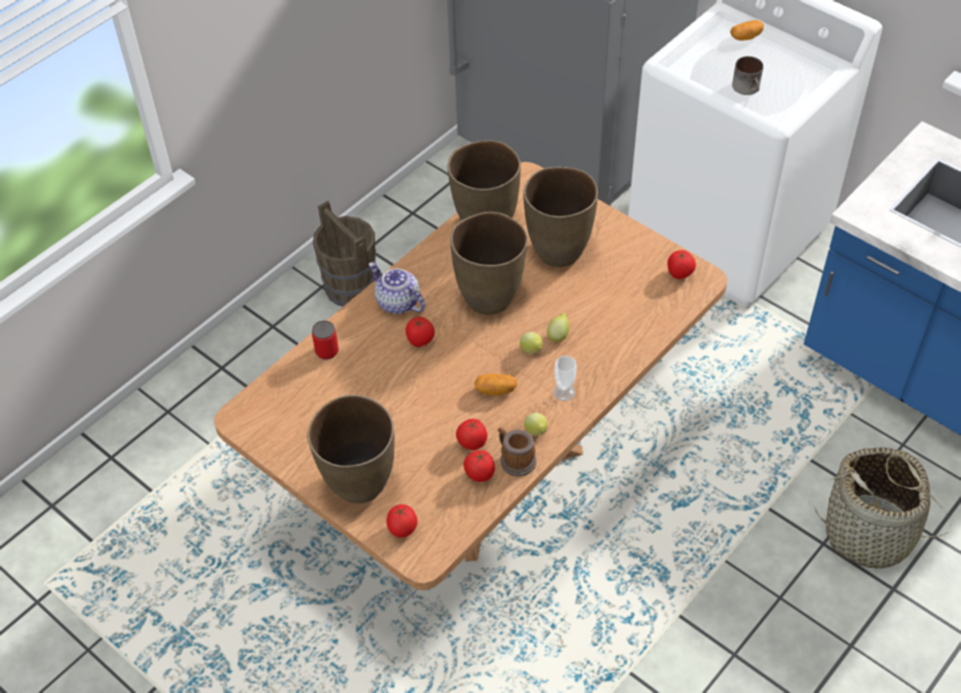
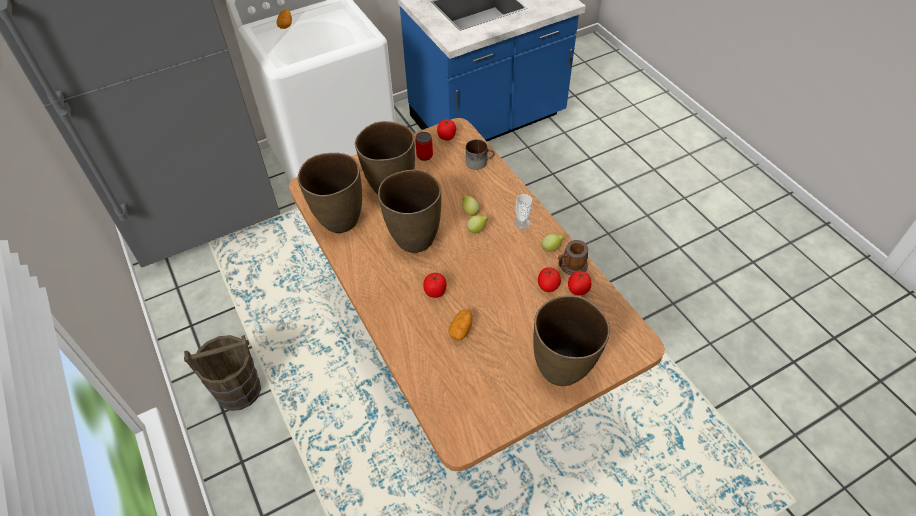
camera: 70 degrees left, 0 degrees up
(327, 351) = (415, 358): can -> can (424, 155)
(397, 302) = (388, 296): teapot -> none
(402, 529) = (613, 351): tomato -> none
(495, 390) = (504, 260): potato -> potato (461, 330)
(748, 88) = (334, 38): mug -> mug (479, 161)
(870, 534) = (580, 181): basket -> none

